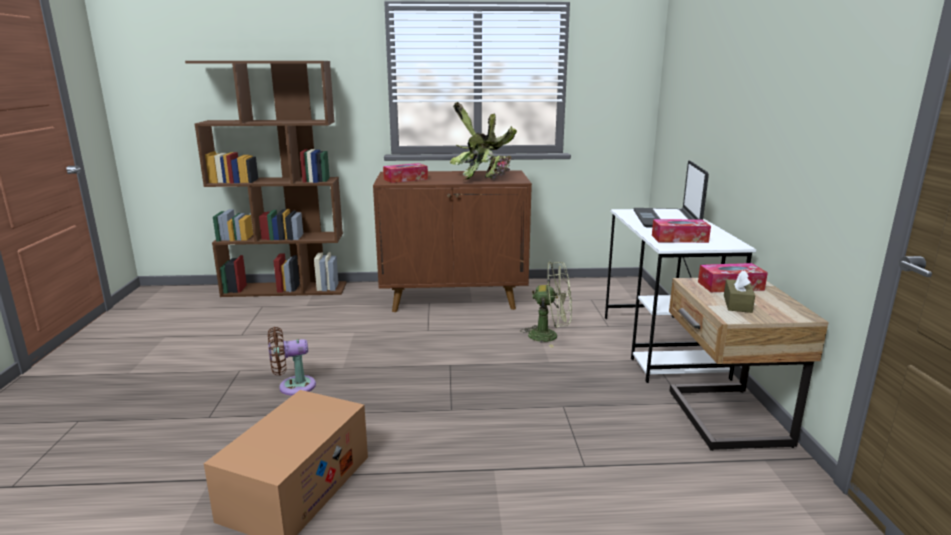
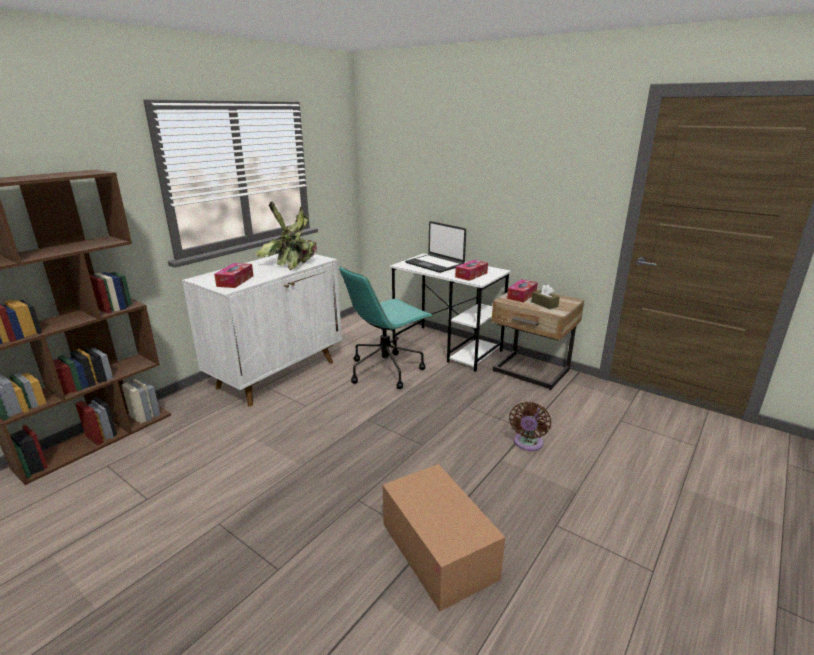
camera: 50 degrees left, 5 degrees up
(293, 386) = (294, 502): brown fan -> brown fan (527, 444)
(454, 299) = (278, 374): brown cabinet -> white cabinet
(550, 336) = (386, 370): green fan -> turquoise office chair

